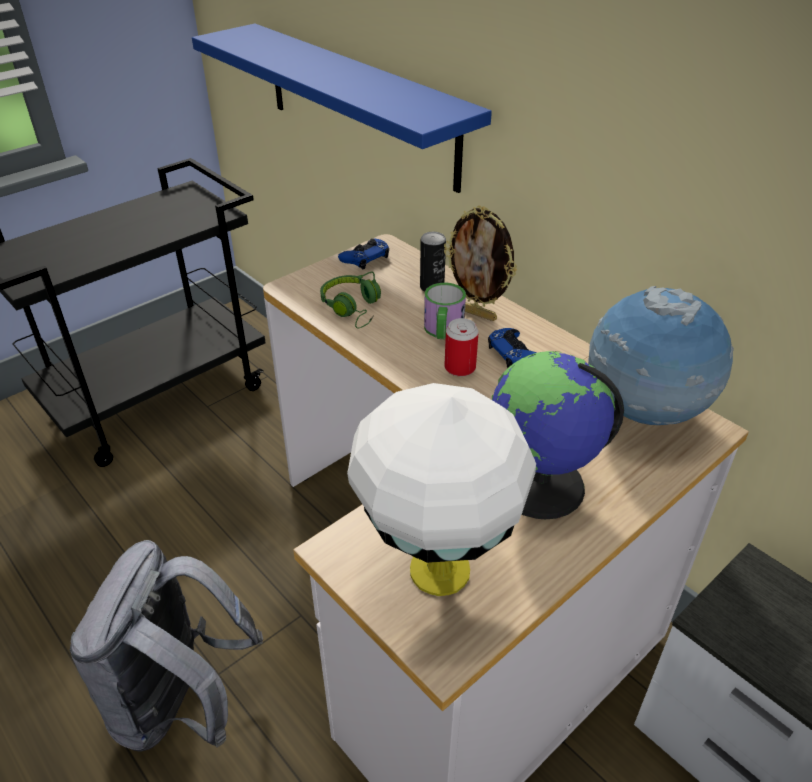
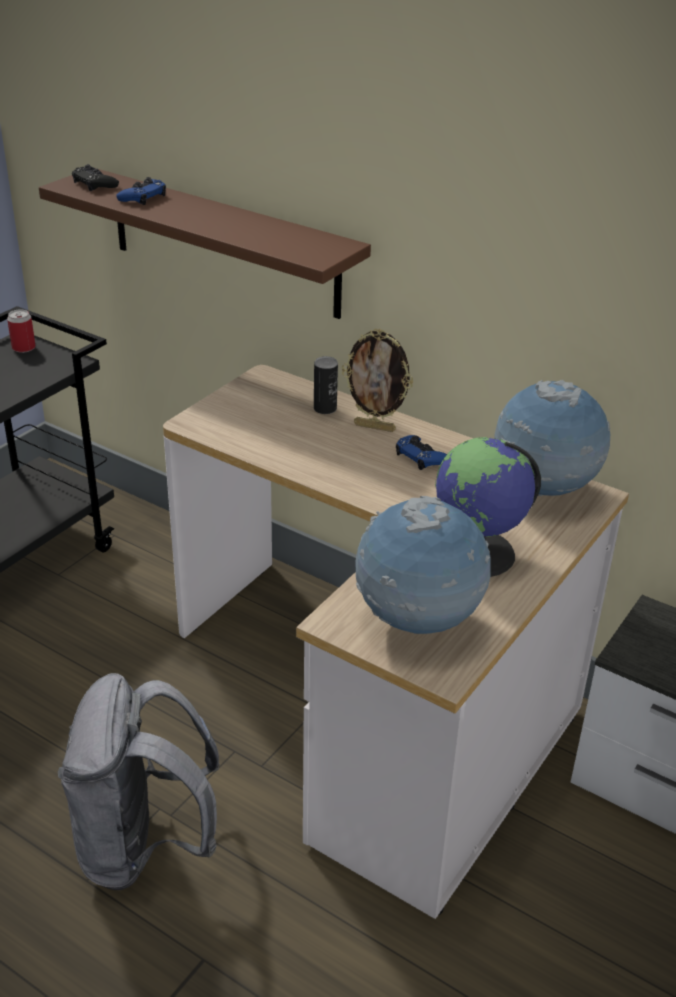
camera: 15 degrees left, 5 degrees down
(245, 37) = (95, 184): none -> black game controller
(353, 308) = (260, 435): green headphones -> none
(359, 104) = (223, 242): blue shelf -> brown shelf
(365, 258) = (250, 389): blue game controller -> blue game controller (143, 197)
(436, 570) = (418, 623): white table lamp -> globe
(443, 331) = (351, 445): mug -> none
(460, 368) = (378, 474): can -> can (24, 348)

